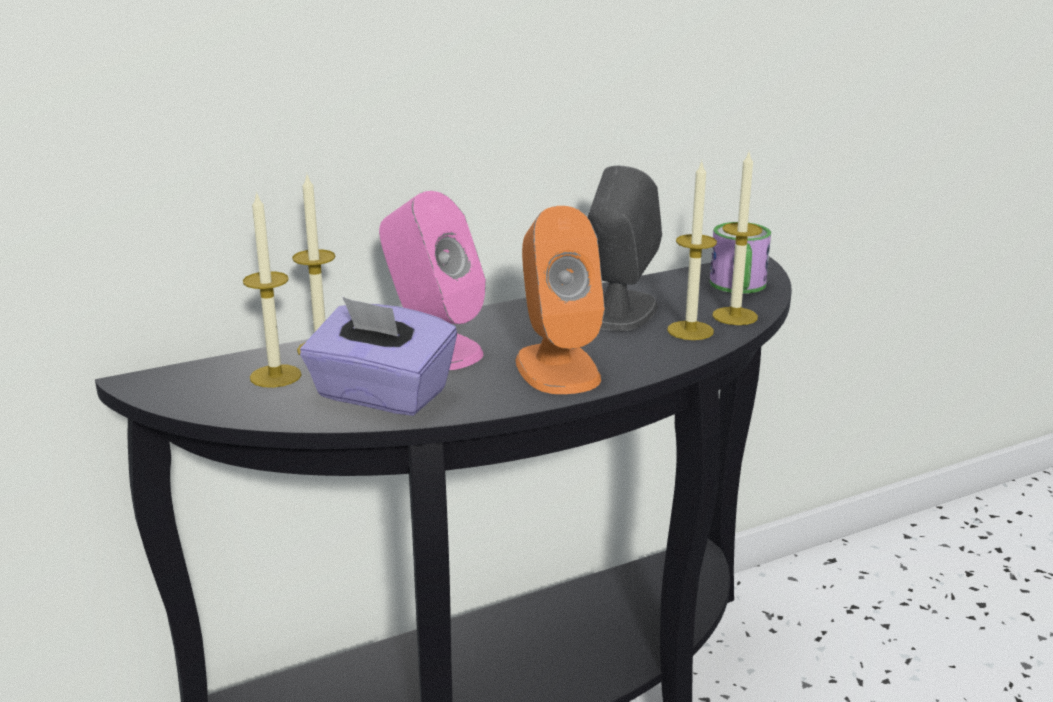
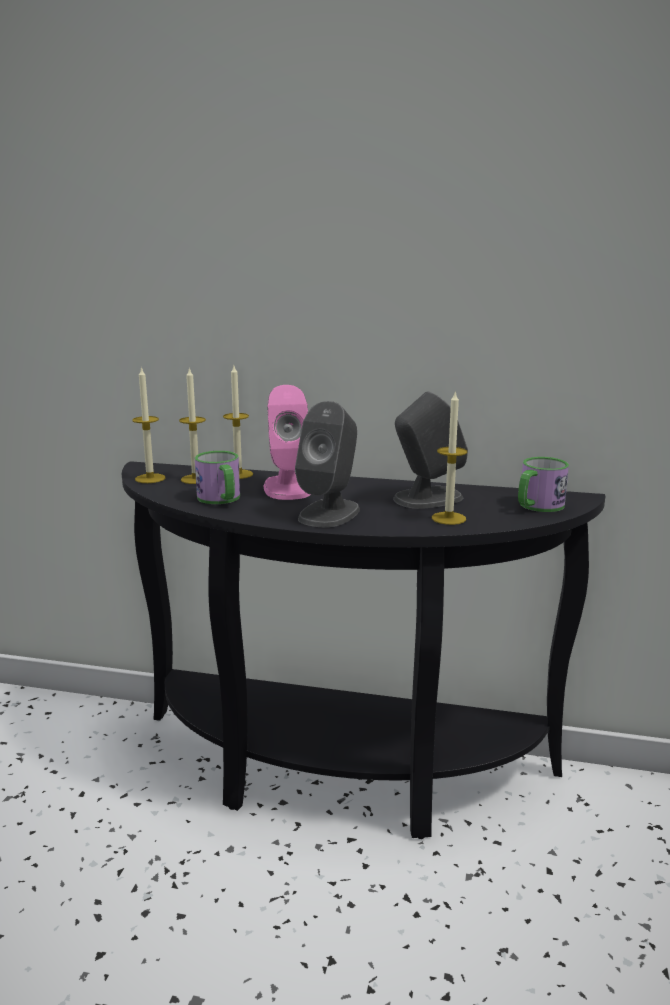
camera: 40 degrees right, 5 degrees down
(381, 395) = (221, 499): purple tissue box -> mug
(557, 368) = (329, 513): orange speaker -> grey speaker
(735, 316) = (496, 519): candle -> candle (150, 478)

